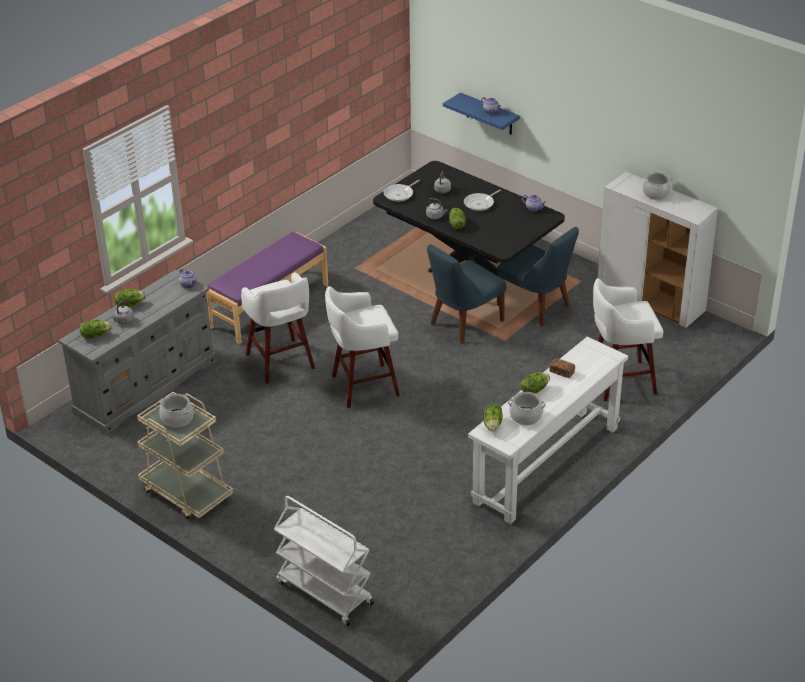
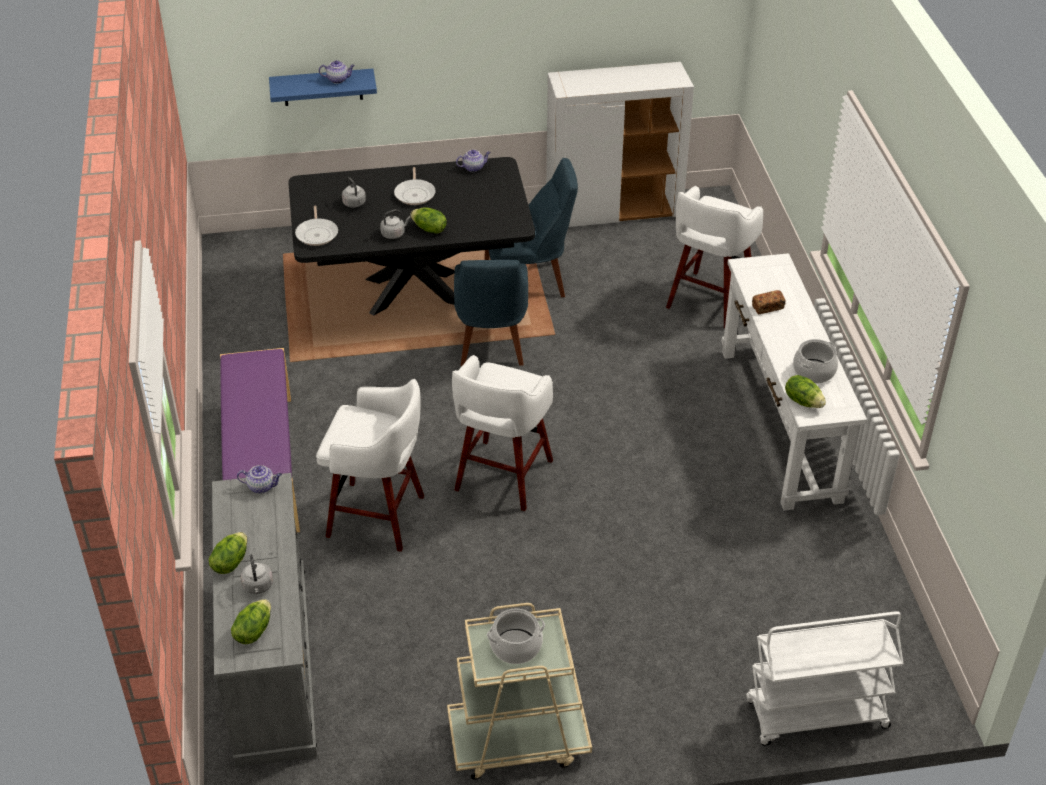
camera: 50 degrees left, 5 degrees up
(534, 390) = (776, 341): lettuce -> none
(656, 193) = (610, 78): cooking pot -> none

